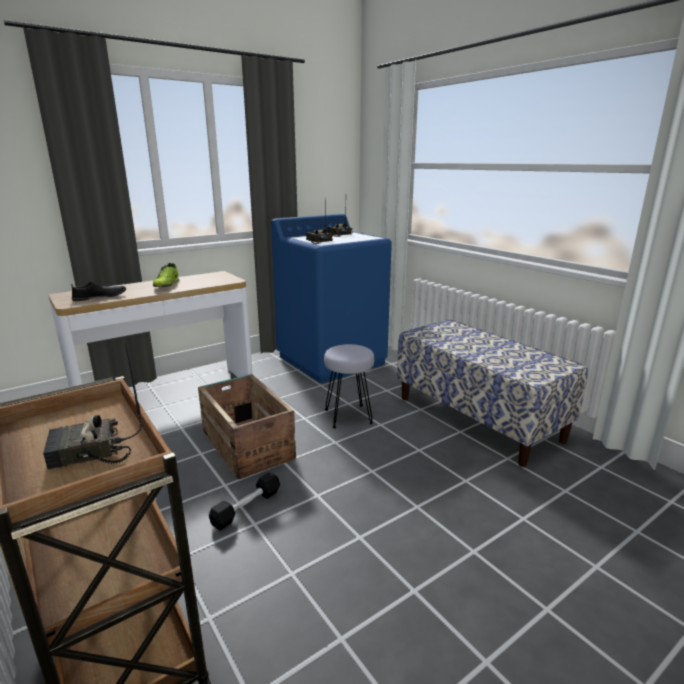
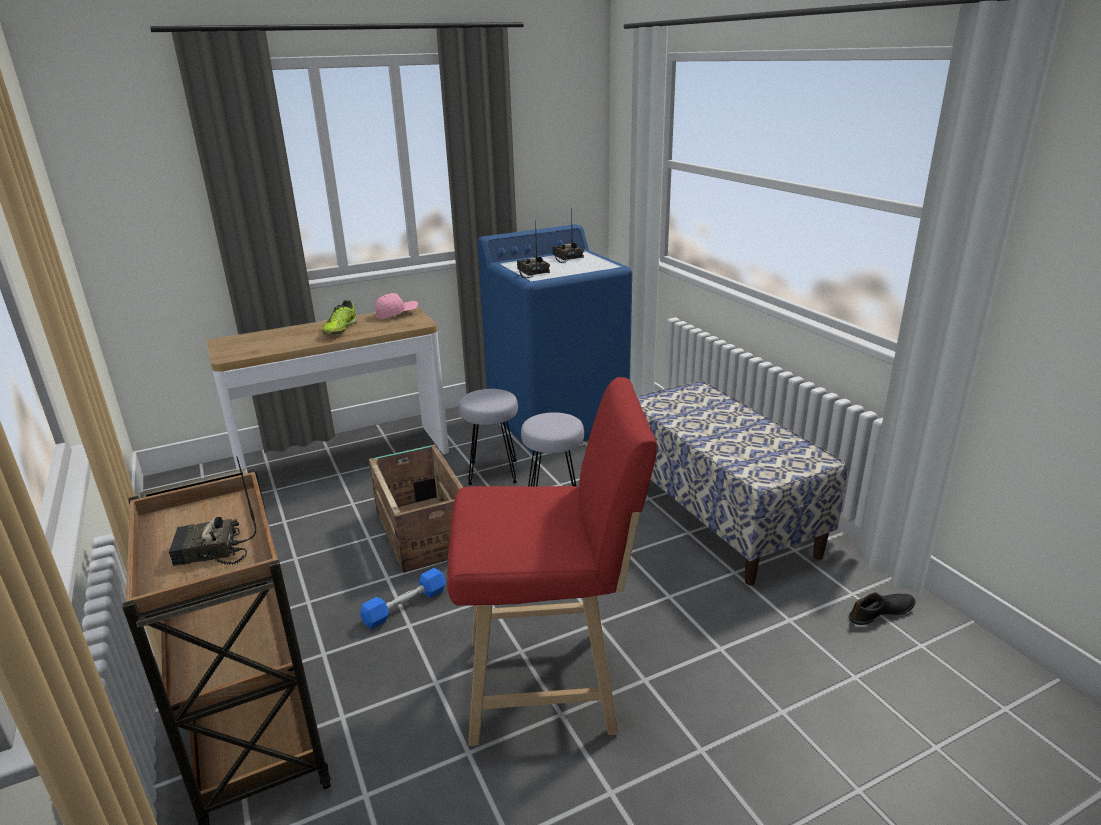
camera: 10 degrees right, 5 degrees up
(100, 297) = (261, 347): black shoe -> black shoe (881, 613)
(210, 275) = (396, 314): none -> pink cap
(246, 508) = (405, 606): black dumbbell -> blue dumbbell
(293, 398) = (493, 473): none -> grey stool
(396, 564) = (551, 684): none -> red stool

